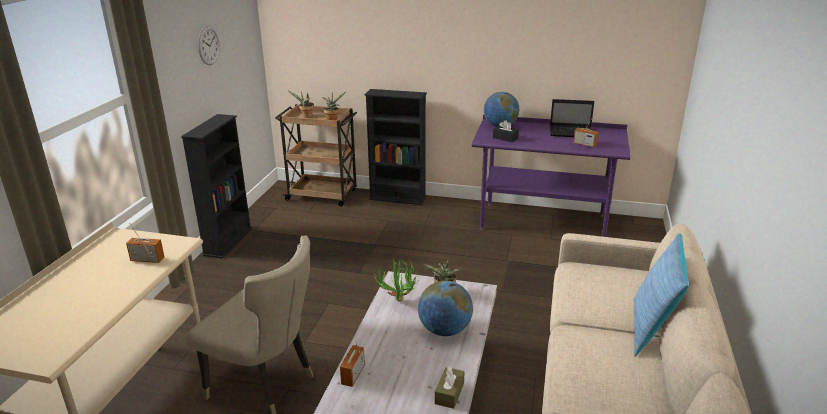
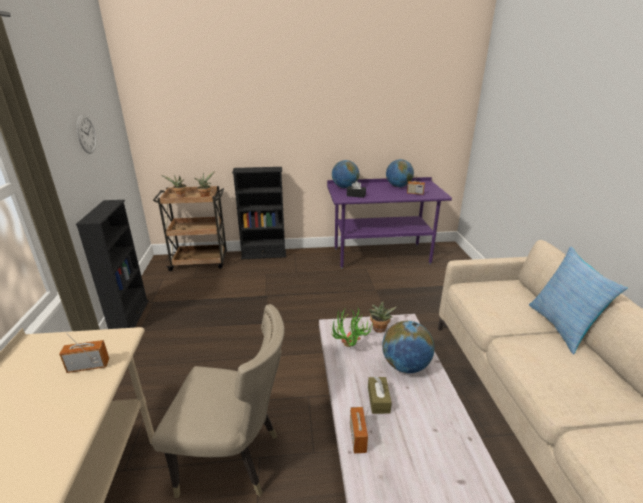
camera: 20 degrees left, 0 degrees up
(449, 393) = (456, 432): brown tissue box -> brown tissue box (378, 400)
(571, 132) = (398, 186): laptop -> globe

